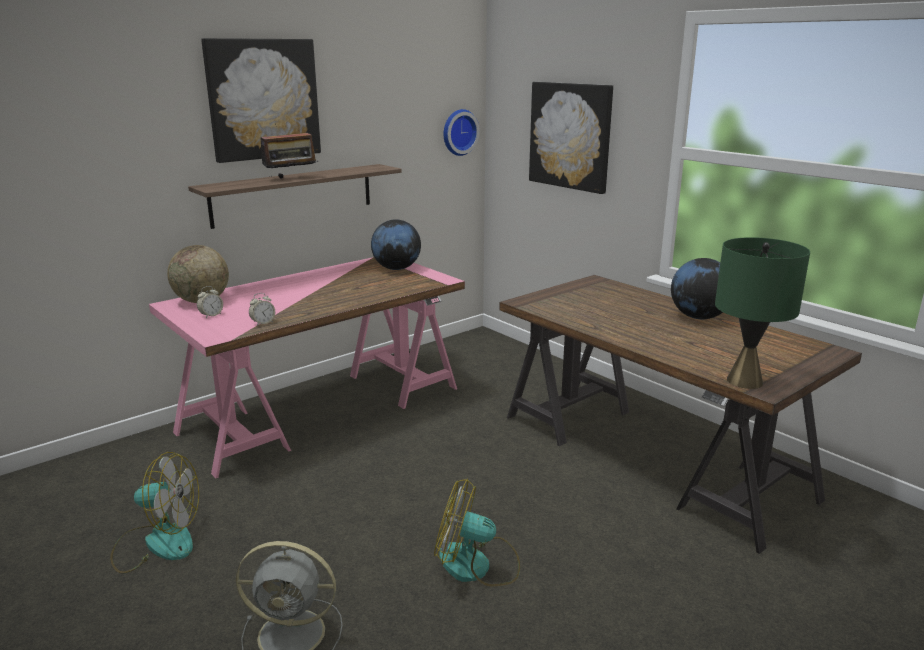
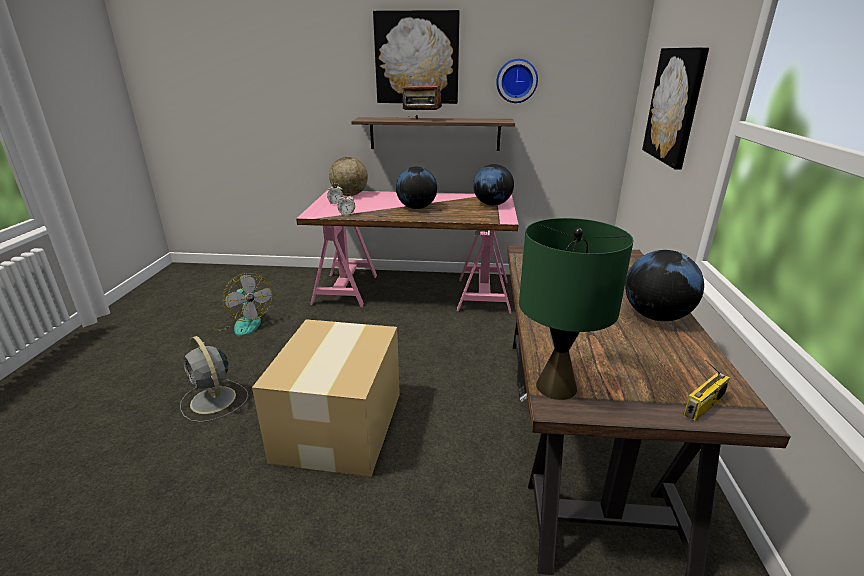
camera: 45 degrees right, 5 degrees up
(327, 293) = (416, 208): none -> globe
(458, 132) = (602, 98): wall clock -> wall clock (516, 81)
(477, 565) = (338, 427): fan -> cardboard box
(814, 356) = (704, 406): none -> radio

